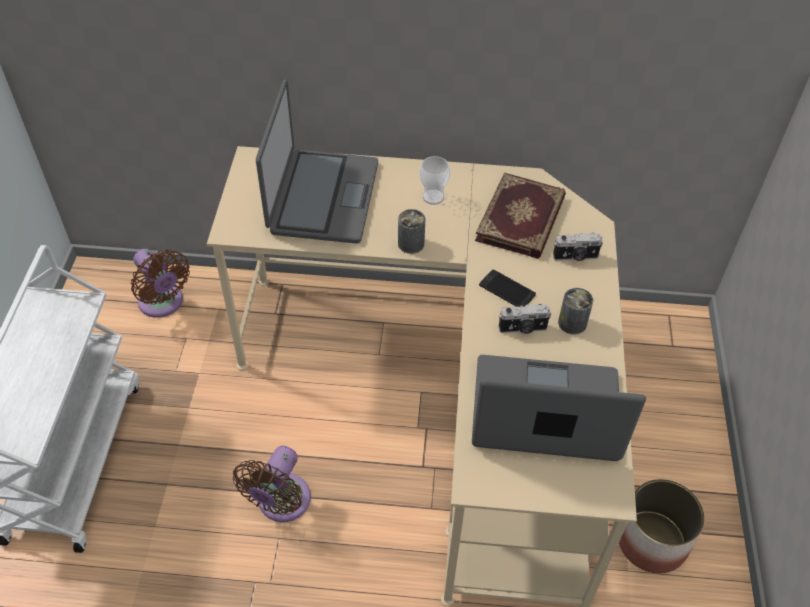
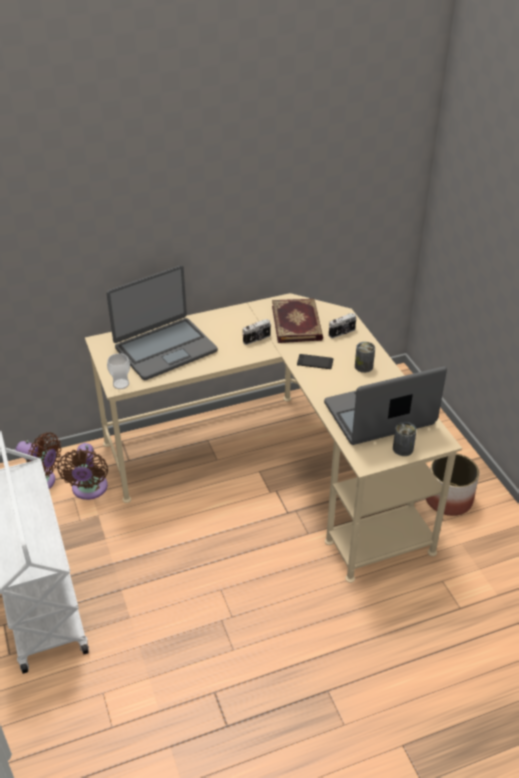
camera: 25 degrees left, 10 degrees down
(281, 503) = (209, 569): brown fan -> brown fan (89, 489)
(322, 197) = (165, 349): laptop -> laptop turned 75 degrees clockwise
(411, 243) = (240, 356): can -> can (403, 449)
(433, 197) = (235, 327): cup -> cup (121, 384)
(523, 329) = (338, 378): camera -> camera (257, 339)

